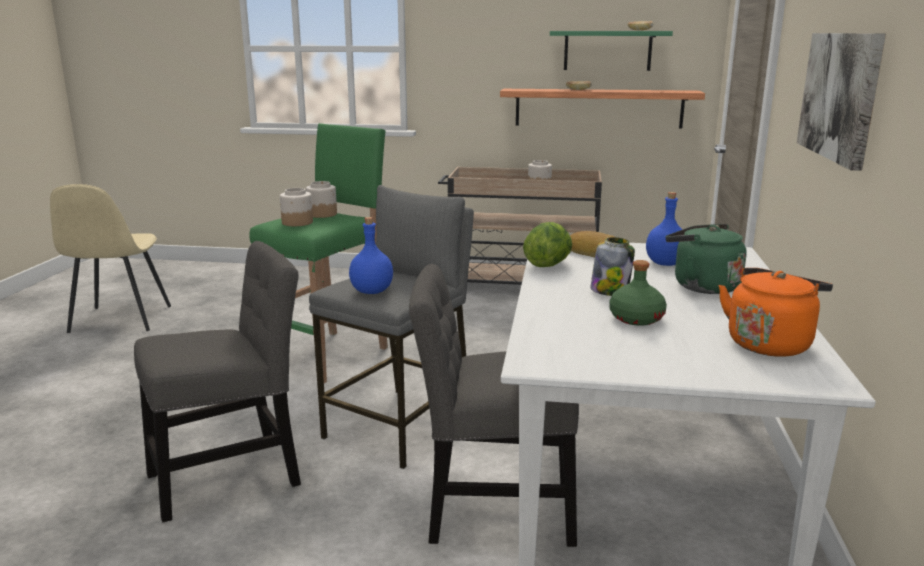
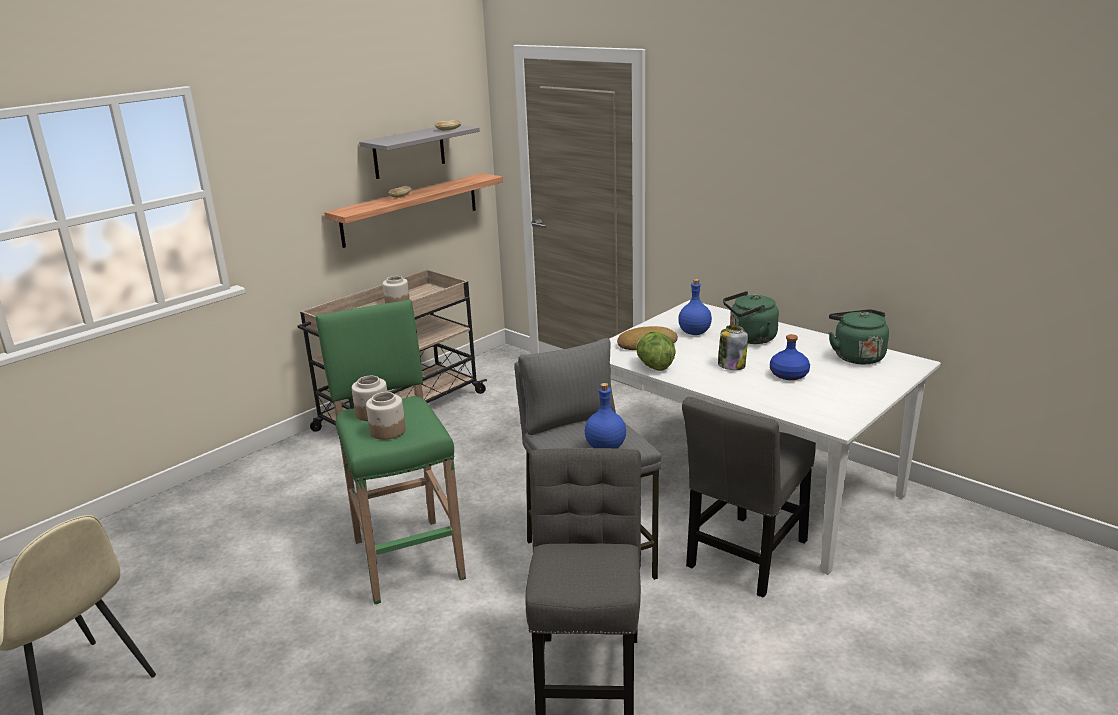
camera: 55 degrees left, 5 degrees up
(607, 50) = (409, 151): green shelf -> grey shelf
(635, 318) = (788, 374): green bottle -> blue bottle
(769, 343) = (856, 356): orange kettle -> green kettle
(840, 95) = (792, 190): picture -> none

